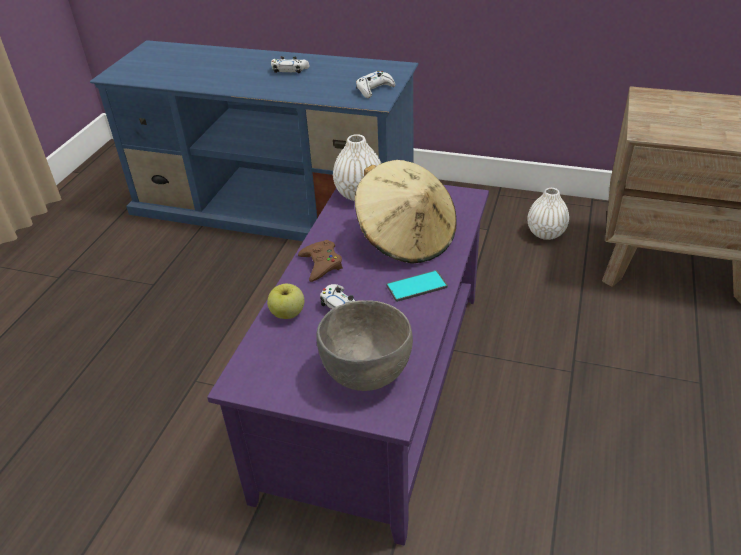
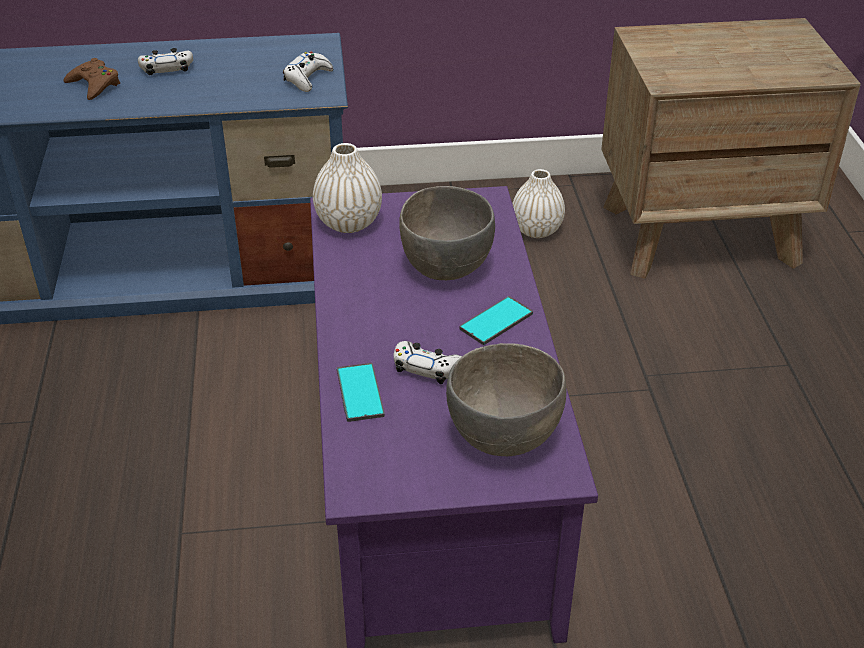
camera: 25 degrees left, 0 degrees up
(288, 314) = (360, 393): apple -> phone
(321, 264) = (360, 322): brown game controller -> brown game controller (94, 85)
(406, 238) = (446, 266): beige hat -> grey bowl

